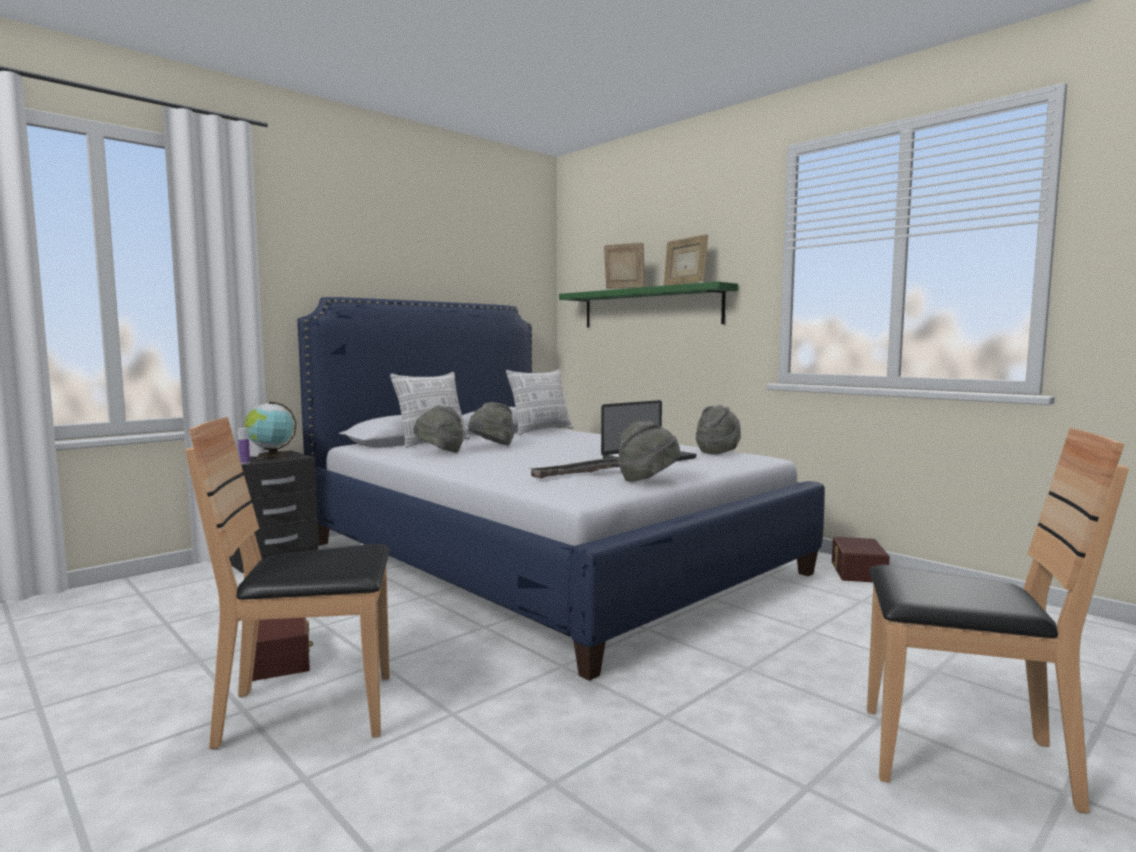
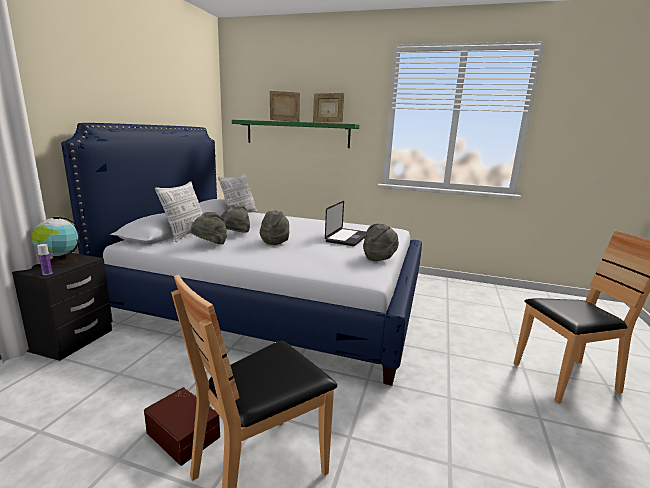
camera: 30 degrees left, 10 degrees up
(578, 473) = (338, 257): tray -> none
(718, 452) = (368, 227): grey hat -> grey hat (275, 241)
(856, 572) = (428, 281): brown storage box -> none

